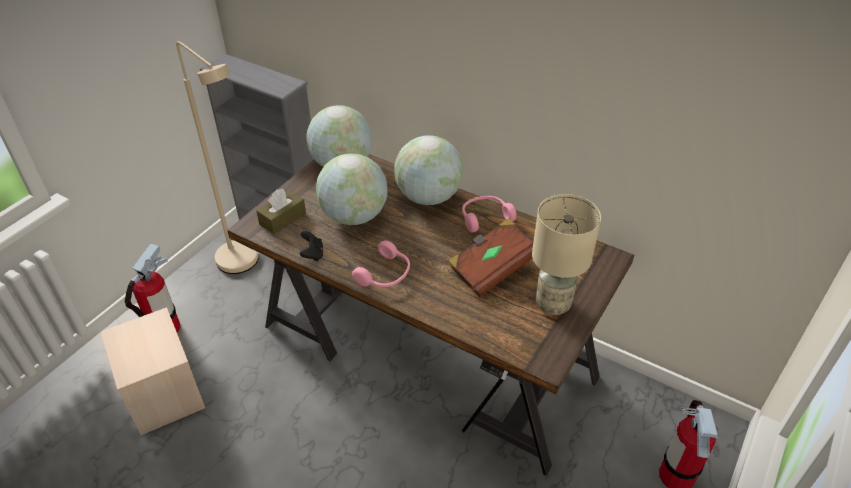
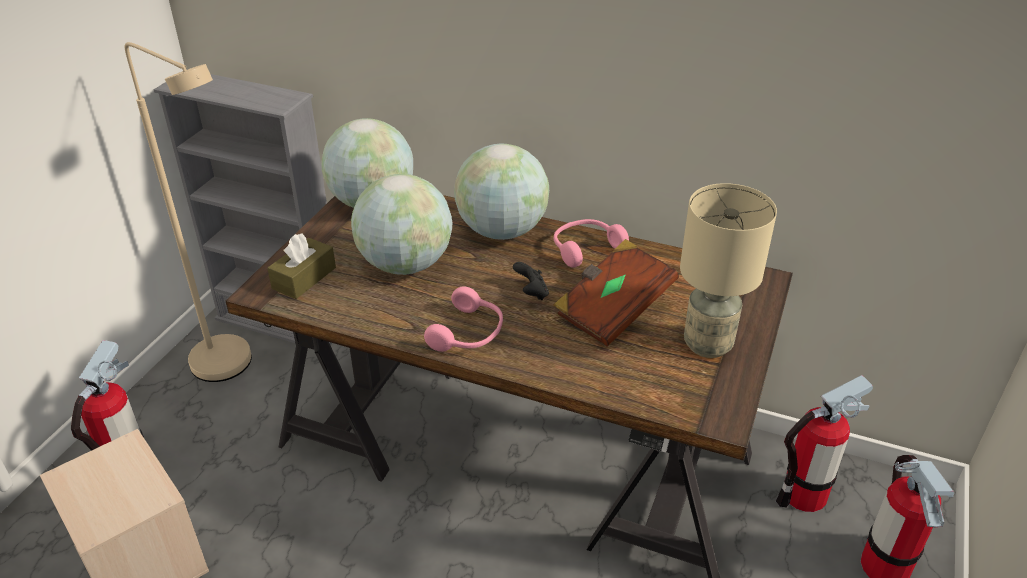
camera: 10 degrees left, 5 degrees down
(312, 254) = (358, 319): black game controller -> black game controller (531, 293)
(630, 413) = (804, 494): none -> fire extinguisher

